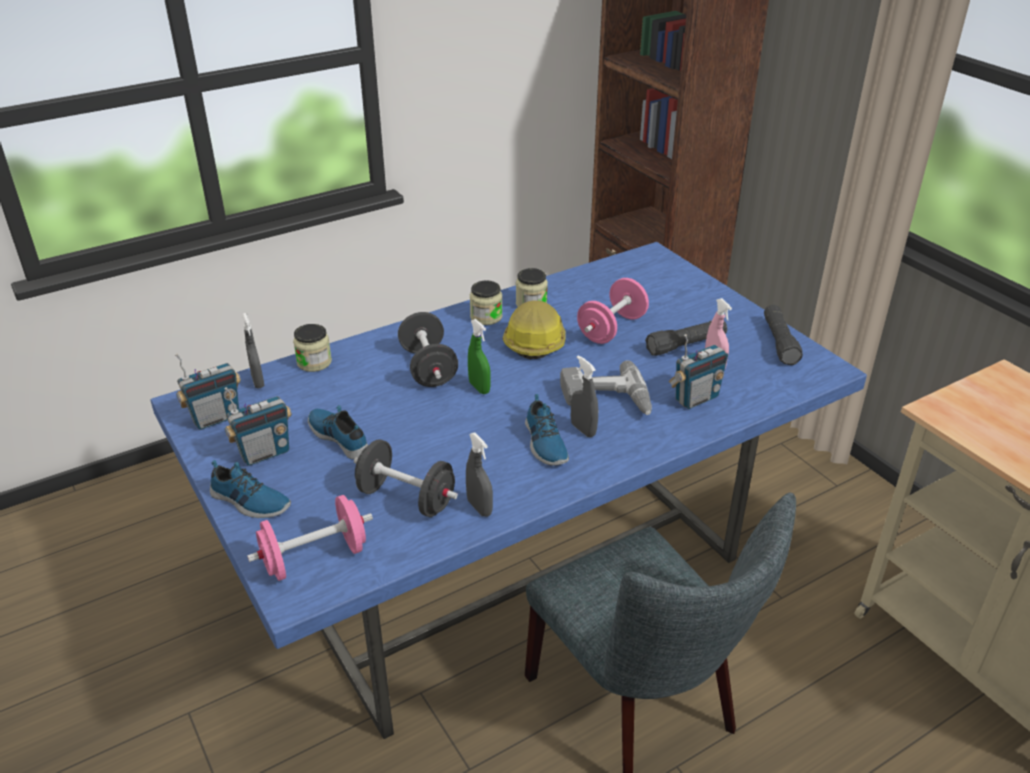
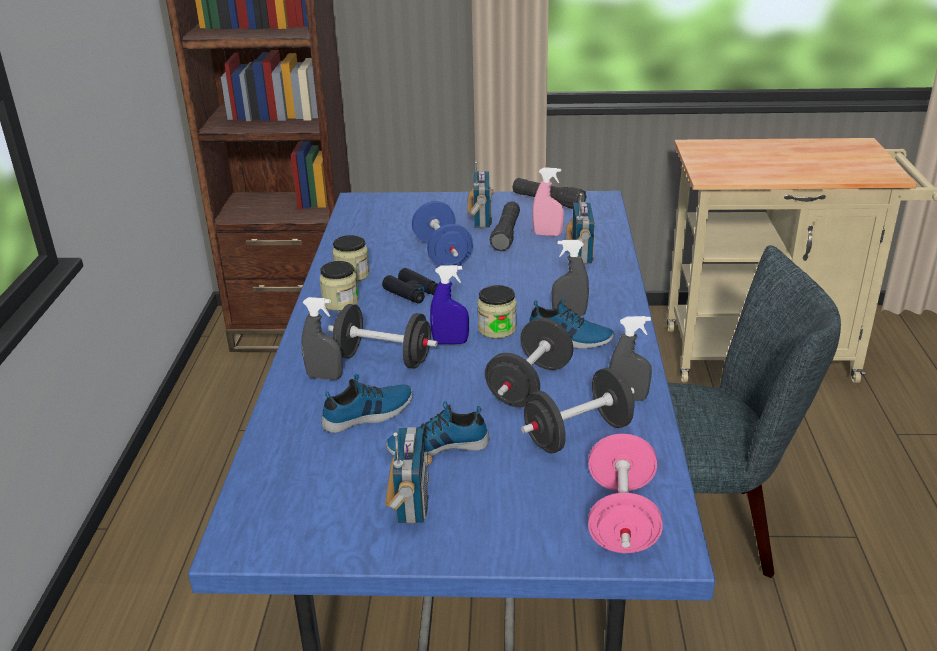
camera: 55 degrees left, 5 degrees down
(215, 418) = (301, 525): radio -> radio (481, 221)
(249, 502) = (488, 539): shoe -> shoe (369, 414)
(258, 381) = (266, 473): grey spray bottle -> grey spray bottle (324, 377)
(314, 362) = (281, 424): jar -> jar (497, 329)
(454, 449) = (529, 385): none -> black dumbbell
(479, 388) = (450, 342): green spray bottle -> blue spray bottle
(534, 340) = (412, 292): hard hat -> black binoculars
(606, 401) = (541, 291): power drill -> none
(611, 329) = (442, 254): pink dumbbell -> blue dumbbell

